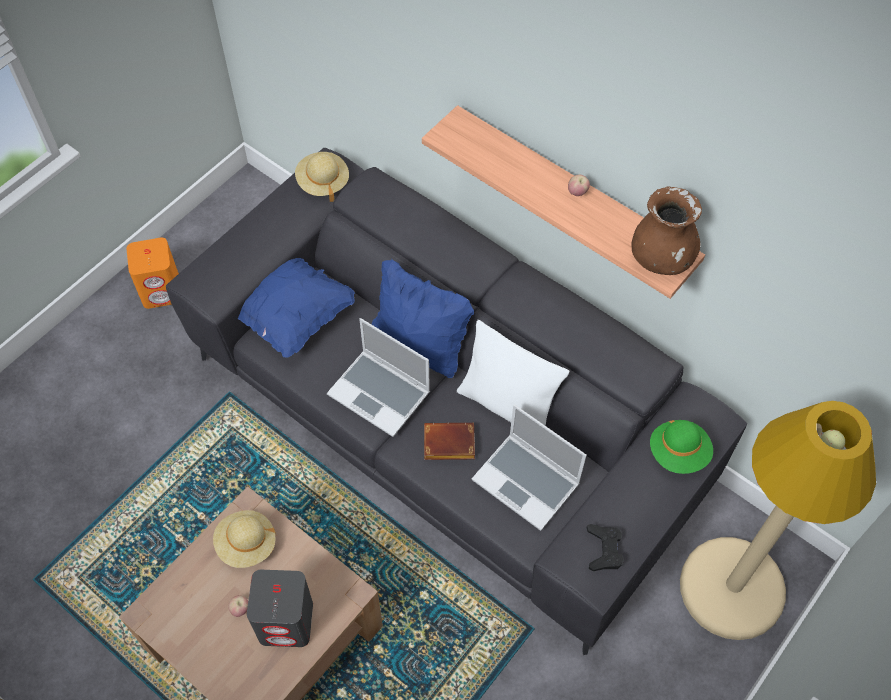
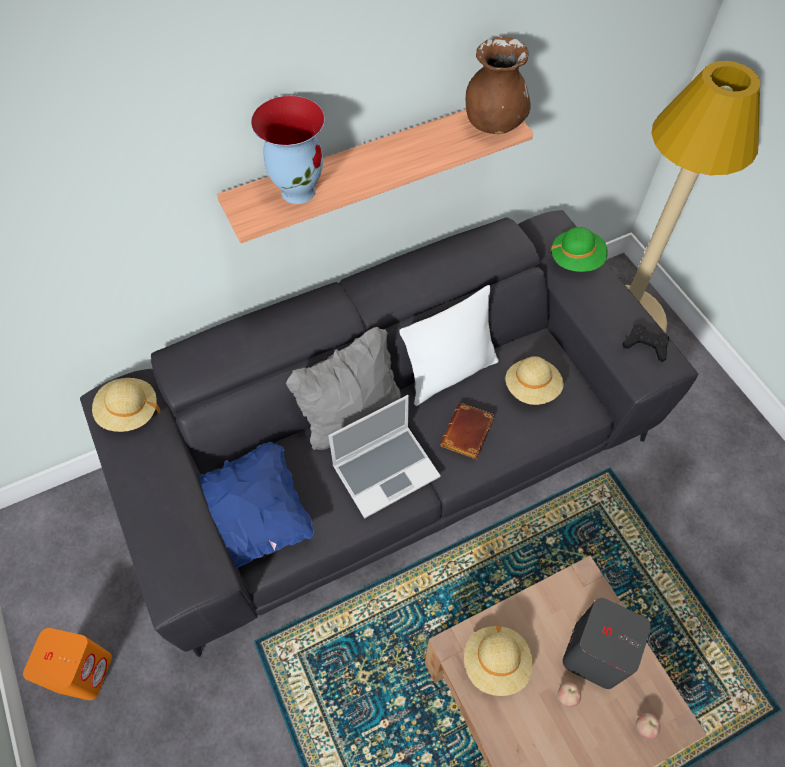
camera: 65 degrees left, 0 degrees up
(420, 346) = (351, 416): blue pillow -> grey pillow
(491, 153) = (298, 190): none -> vase
(527, 482) = (532, 388): laptop -> beige hat
(577, 192) = (386, 148): apple -> apple (644, 727)

